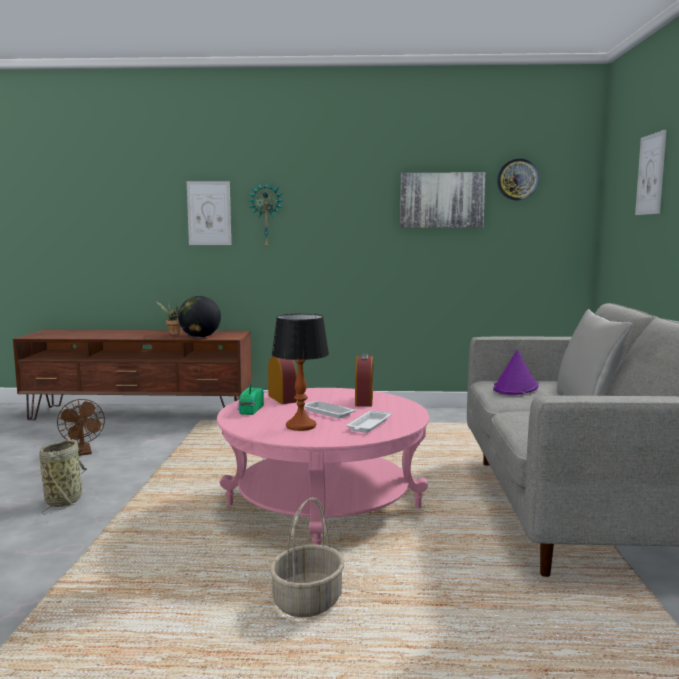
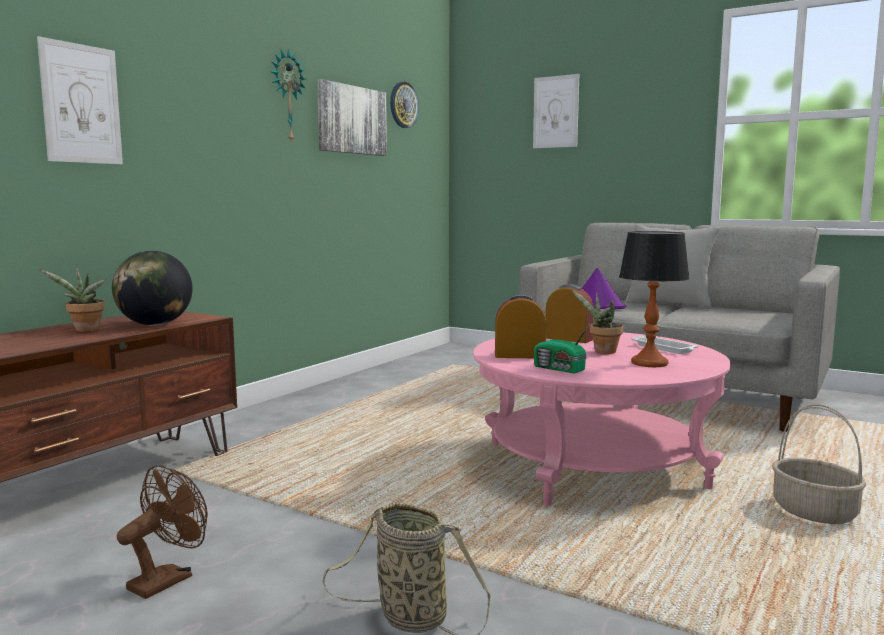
camera: 60 degrees left, 0 degrees up
(83, 453) = (168, 579): brown fan -> brown fan turned 60 degrees counterclockwise
(266, 215) = (171, 118): wall clock -> wall clock (286, 96)
(327, 412) = (602, 351): white tray -> potted plant

